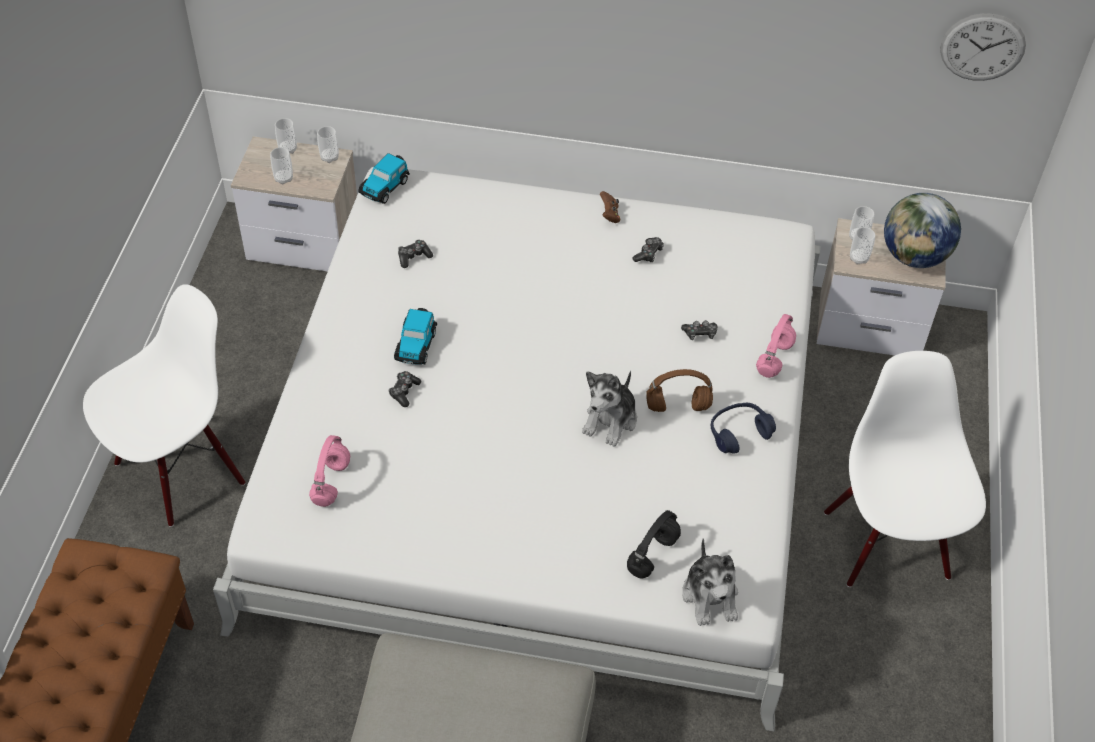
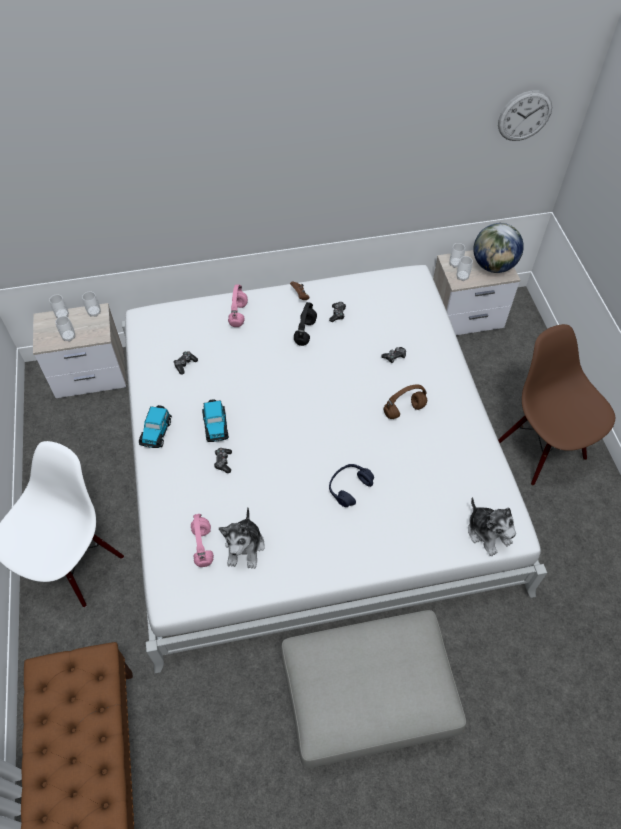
camera: 20 degrees left, 5 degrees up
(385, 186) = (143, 321): toy car -> toy car (156, 431)
(611, 420) = (367, 434): plush toy -> plush toy (245, 547)
(652, 554) = (438, 517): black headphones -> black headphones (305, 331)
(739, 433) = (450, 415): blue headphones -> blue headphones (349, 487)
(774, 359) = (447, 359): pink headphones -> pink headphones (238, 315)
(888, 544) = (542, 449): white chair -> brown chair

